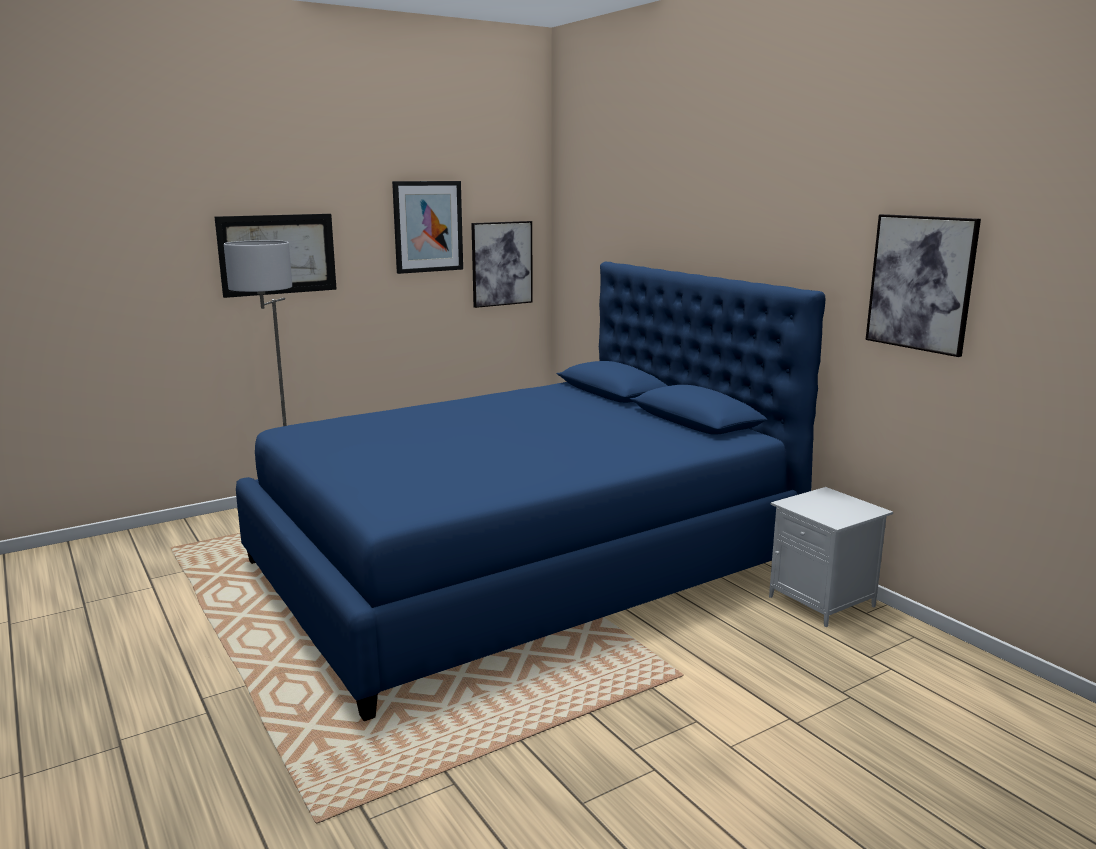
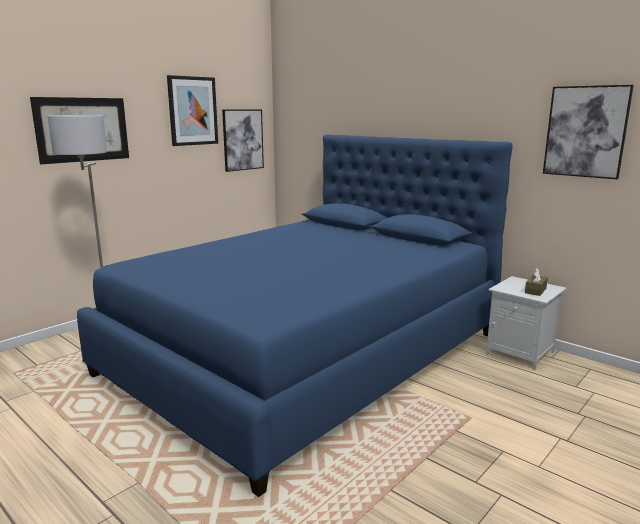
camera: 15 degrees left, 0 degrees up
(838, 511) = (535, 290): none -> brown tissue box

